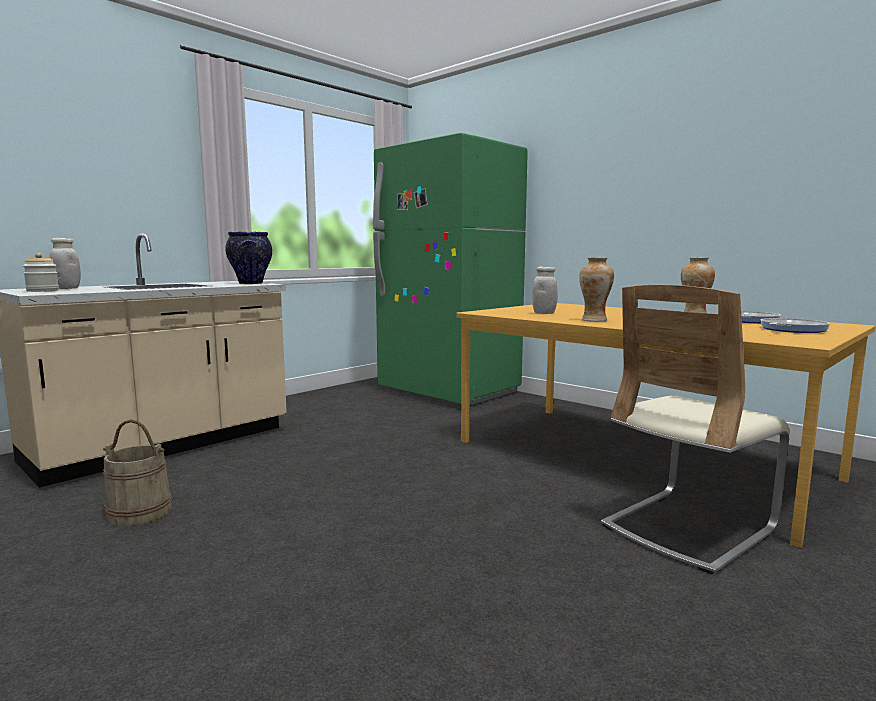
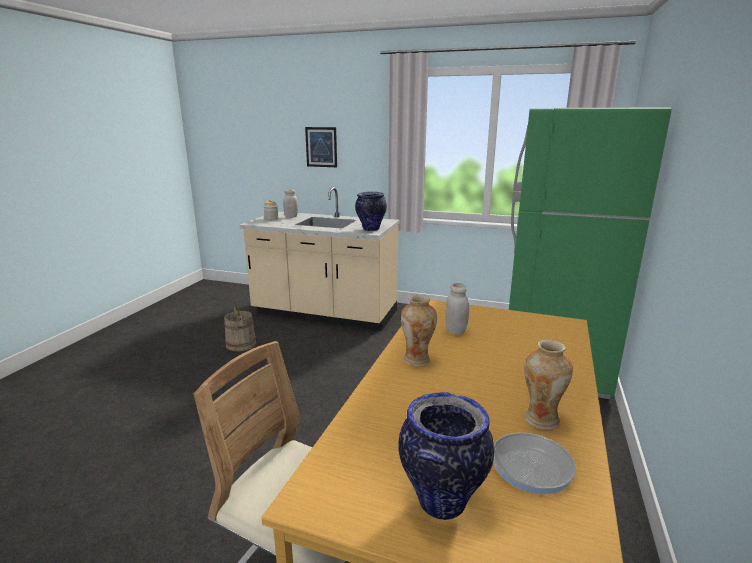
camera: 65 degrees right, 10 degrees up
(69, 173) = (321, 147): none -> picture
(791, 329) = (442, 501): frying pan -> vase

